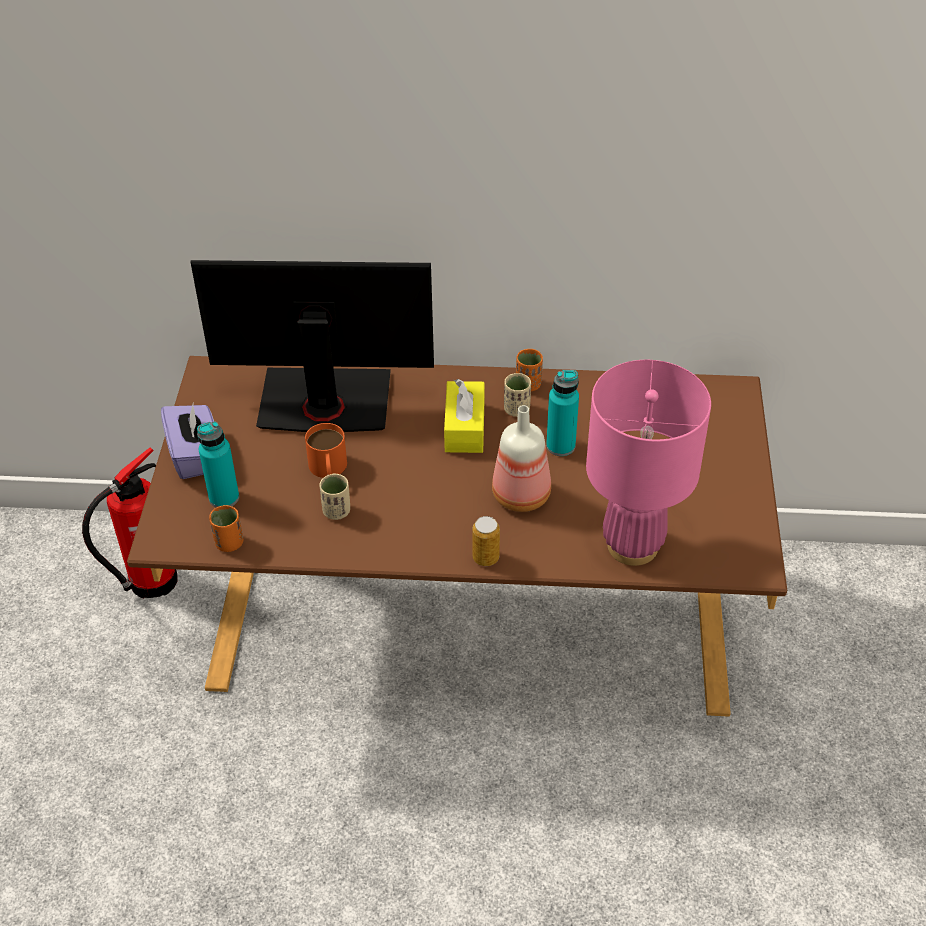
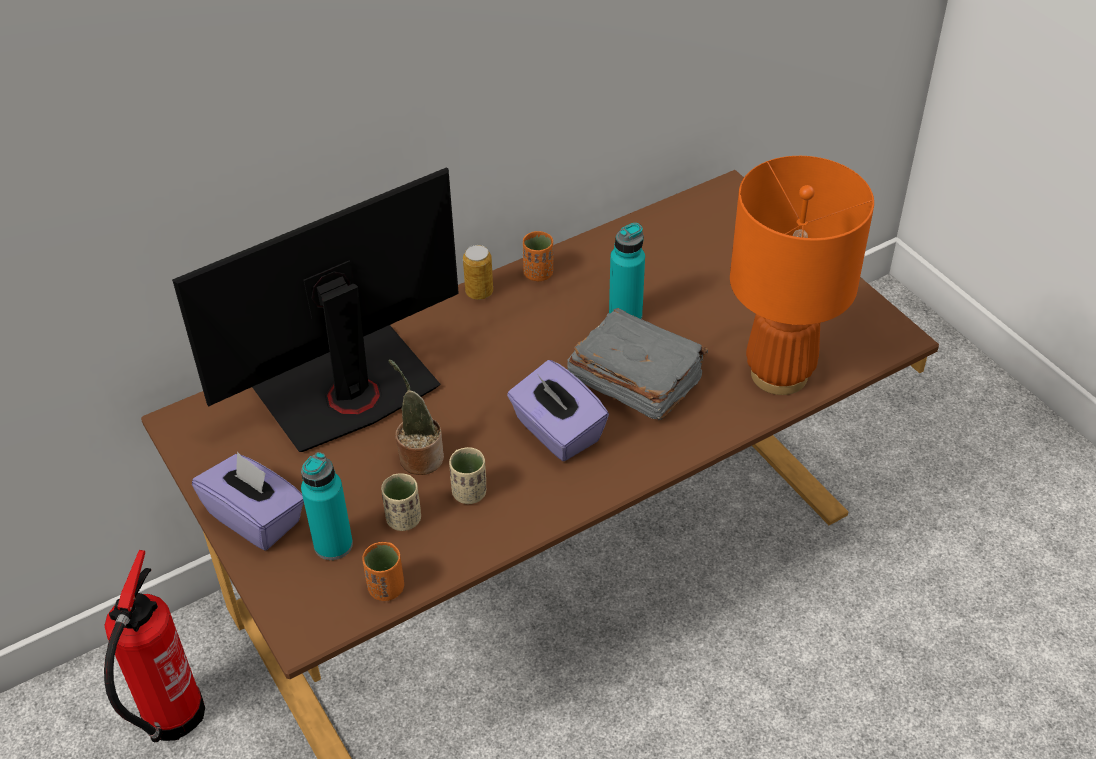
camera: 35 degrees left, 0 degrees up
(328, 470) = (419, 456): orange mug -> potted plant
(432, 501) = (557, 431): none -> purple tissue box
(464, 427) = (517, 344): yellow tissue box -> none
(485, 558) = (660, 457): can -> can (479, 292)
(517, 409) = (550, 302): beige cup -> beige cup (403, 519)
(522, 494) = (634, 379): bottle -> grey book
(632, 546) = (779, 374): pink table lamp -> orange table lamp

